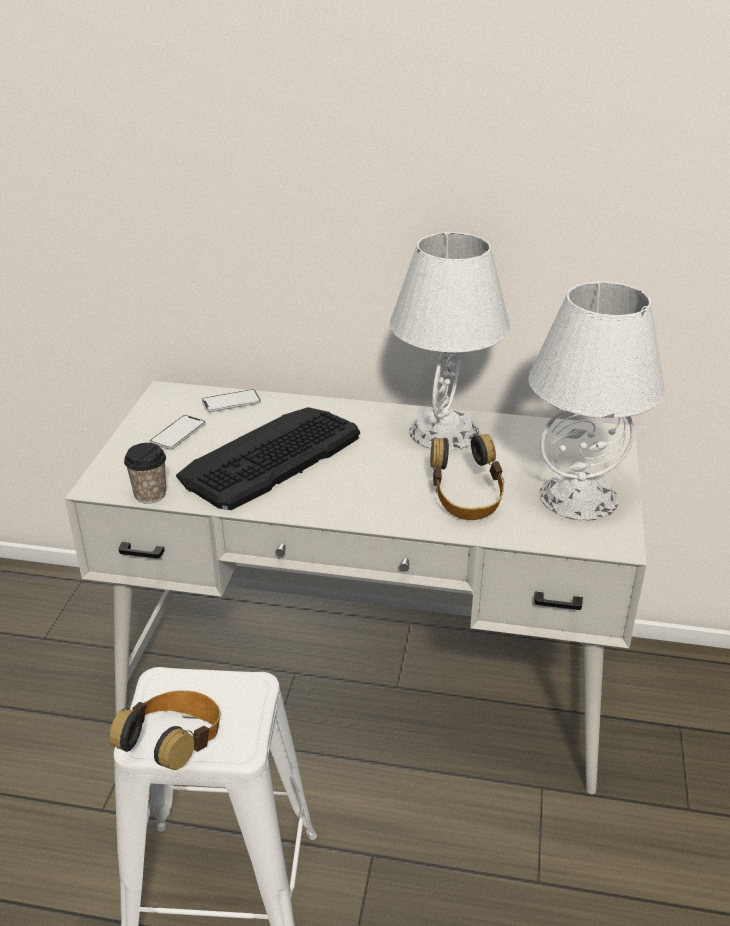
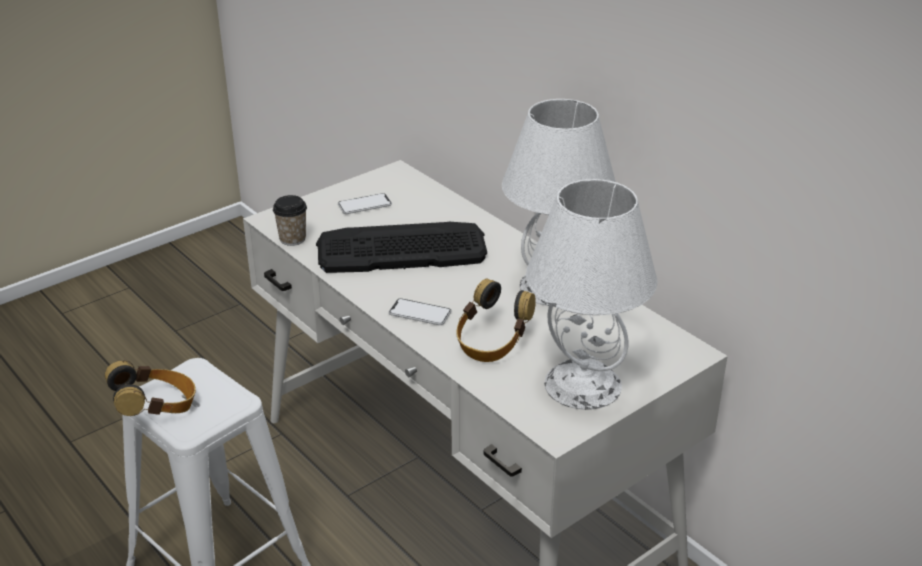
camera: 40 degrees right, 0 degrees up
(231, 402) = (430, 197): phone -> phone (420, 313)

